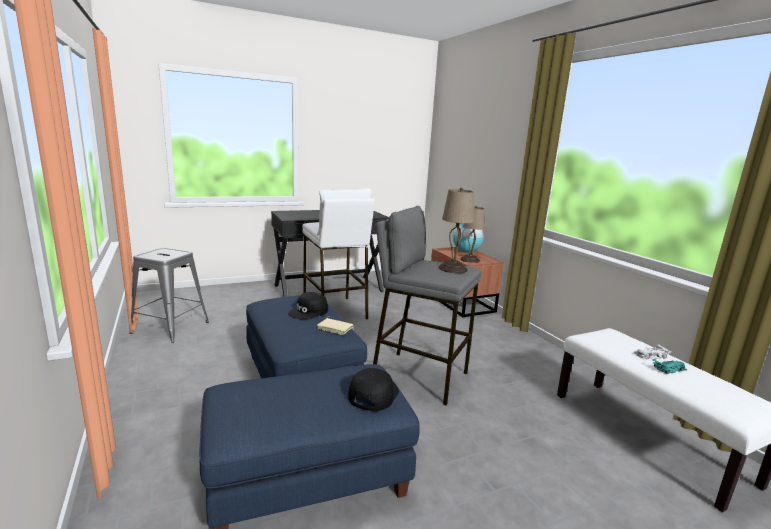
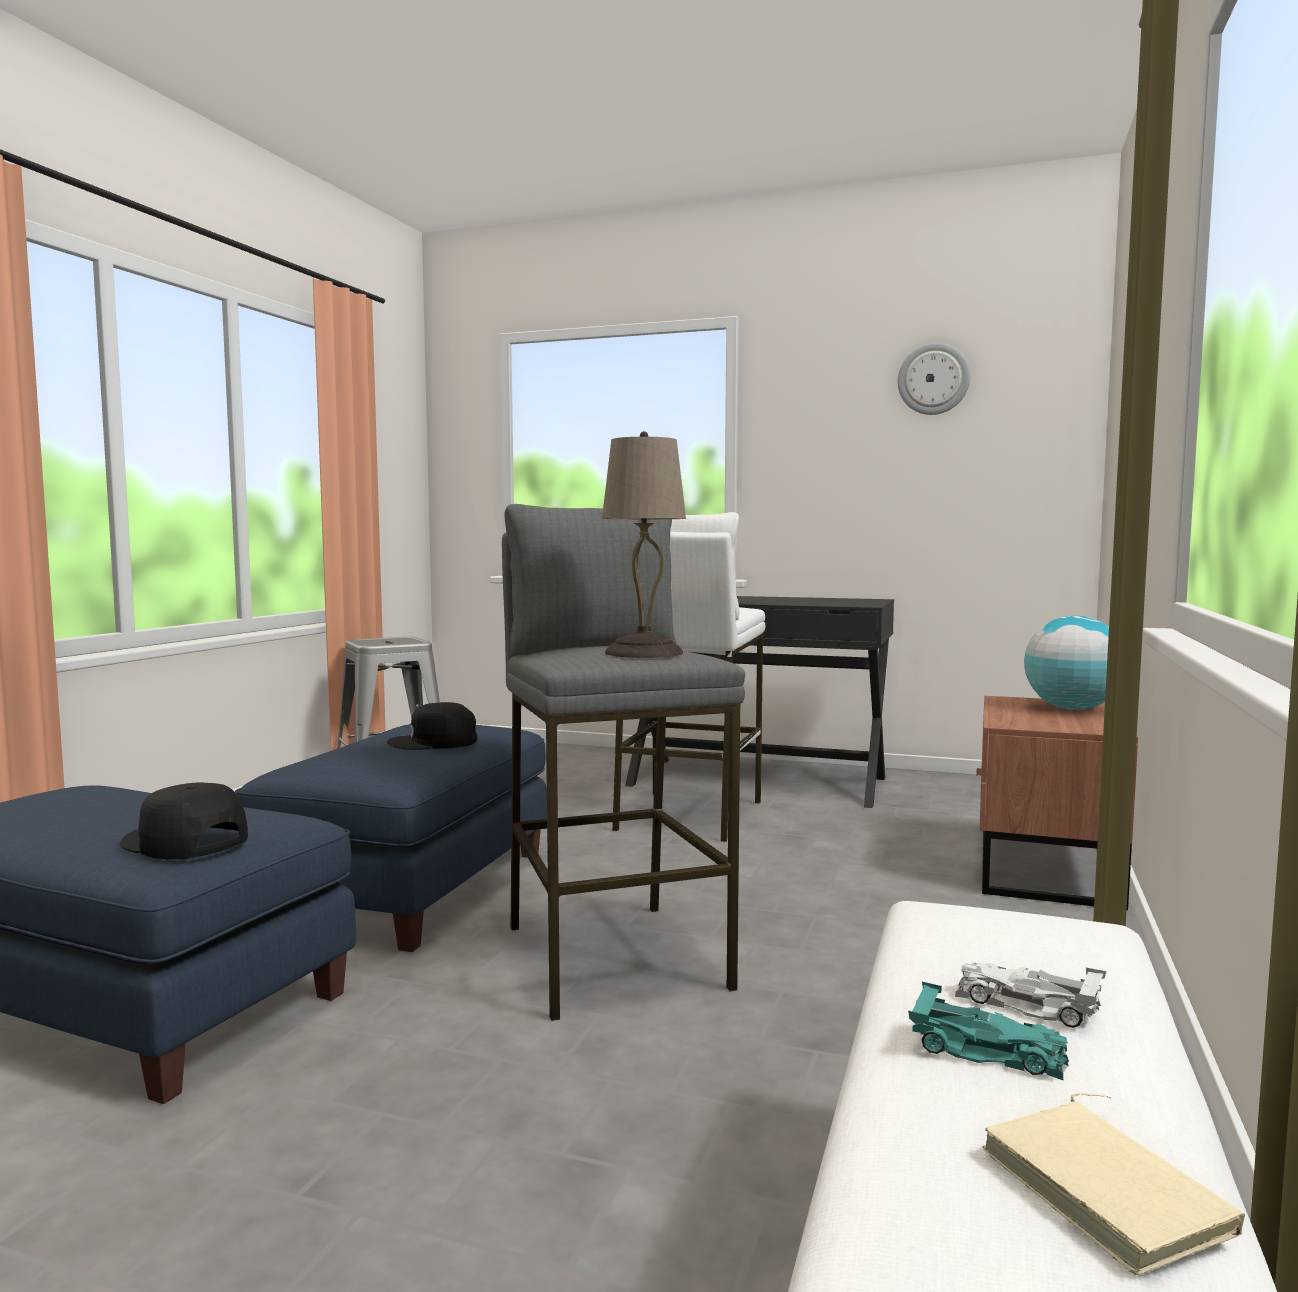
camera: 45 degrees right, 10 degrees down
(335, 327) = (408, 766): beige book -> beige book (1110, 1191)
(372, 394) = (183, 841): black cap -> black cap turned 120 degrees counterclockwise
(377, 119) = (933, 379): none -> wall clock
(469, 260) = (1027, 721): beige table lamp -> none

